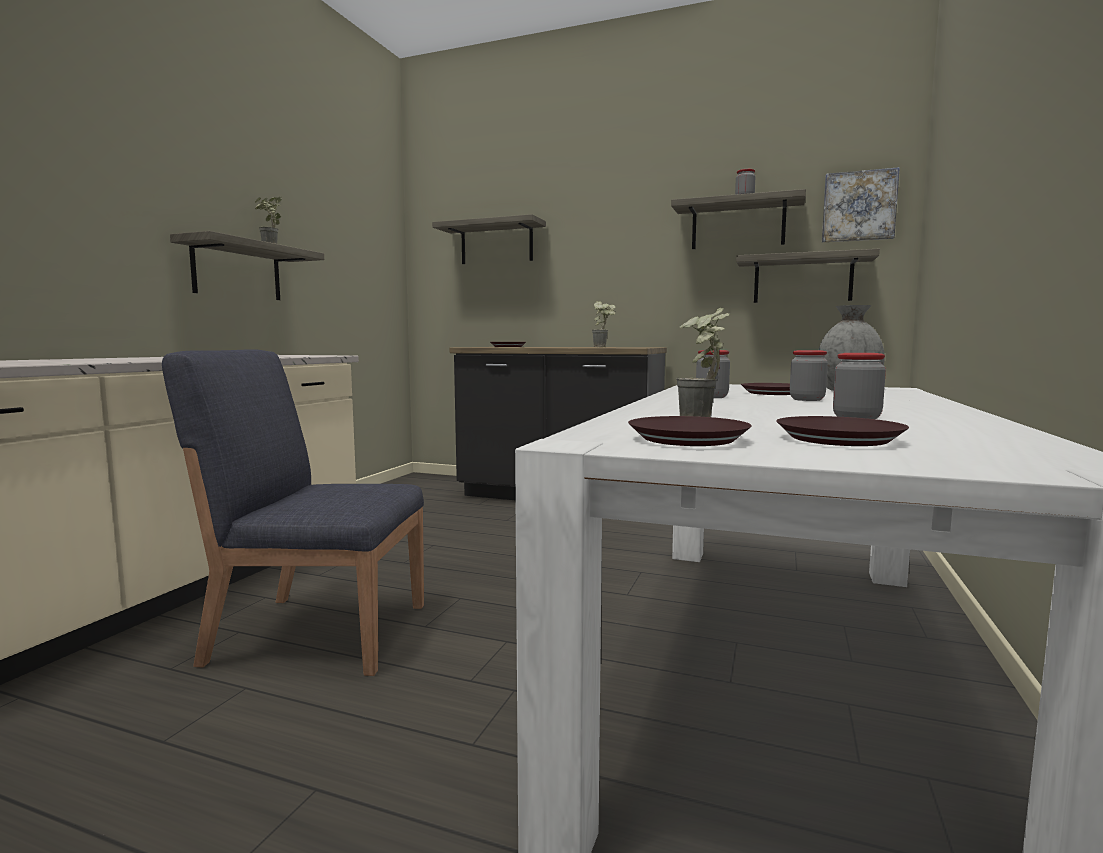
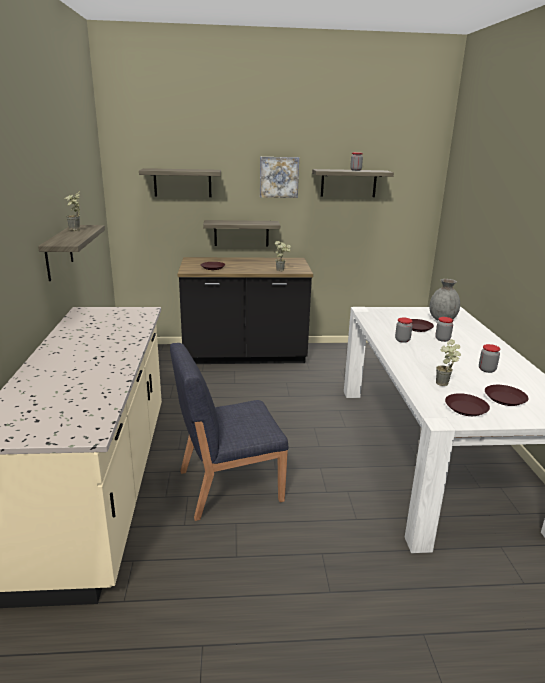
camera: 25 degrees left, 15 degrees up
(802, 279) = (383, 218): shelf -> shelf (241, 233)
(858, 206) = (414, 178): picture -> picture (279, 177)

